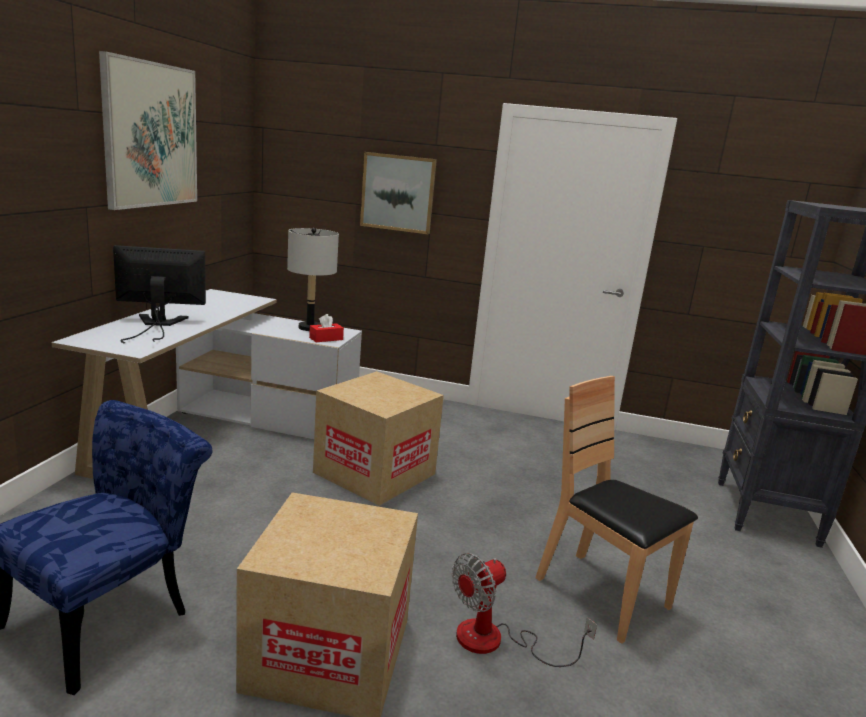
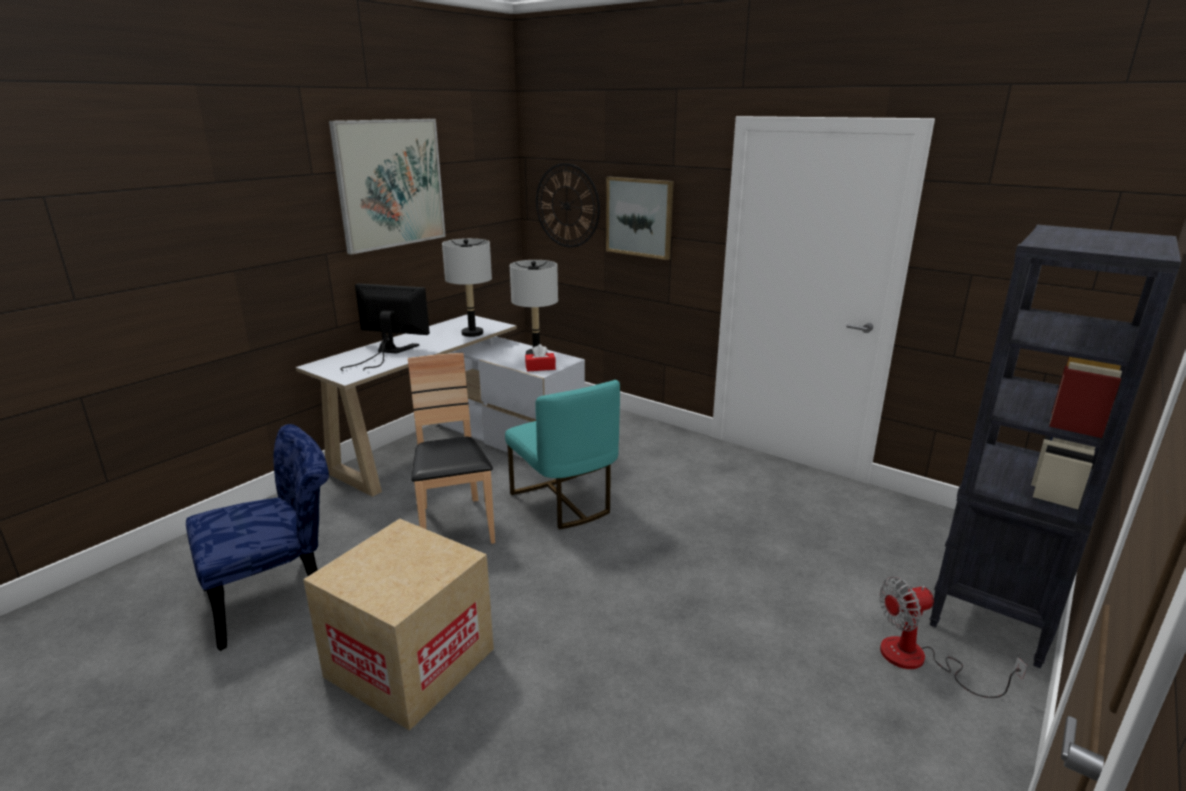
camera: 25 degrees right, 5 degrees up
(236, 306) = (472, 333): none -> grey table lamp
(313, 179) = (567, 206): none -> wall clock
(374, 473) = (564, 501): cardboard box -> turquoise chair
(496, 641) = (559, 686): fan -> fan (919, 661)
(602, 595) = (701, 665): brown chair -> brown chair (454, 526)

